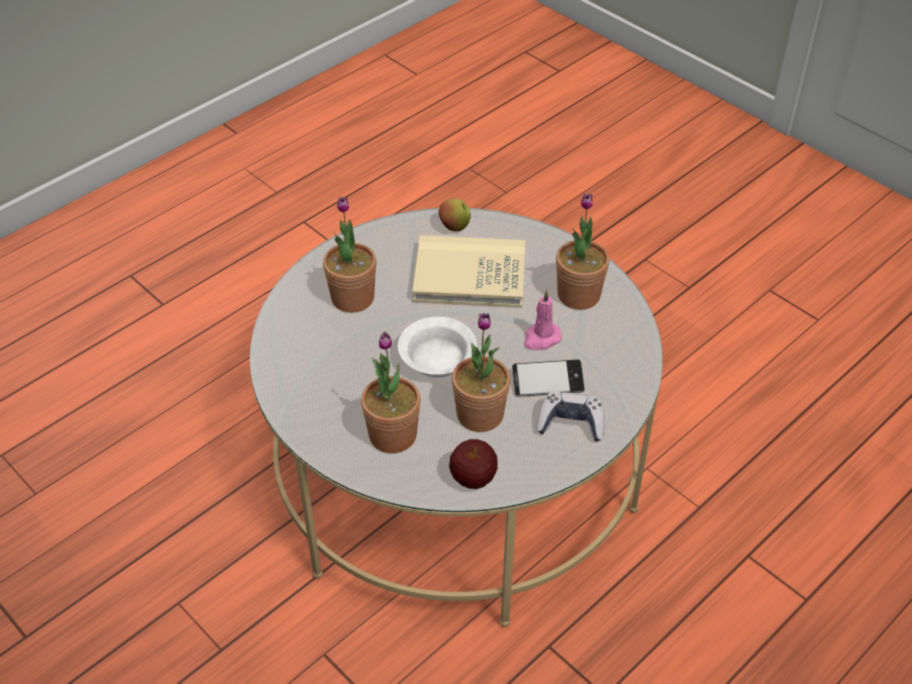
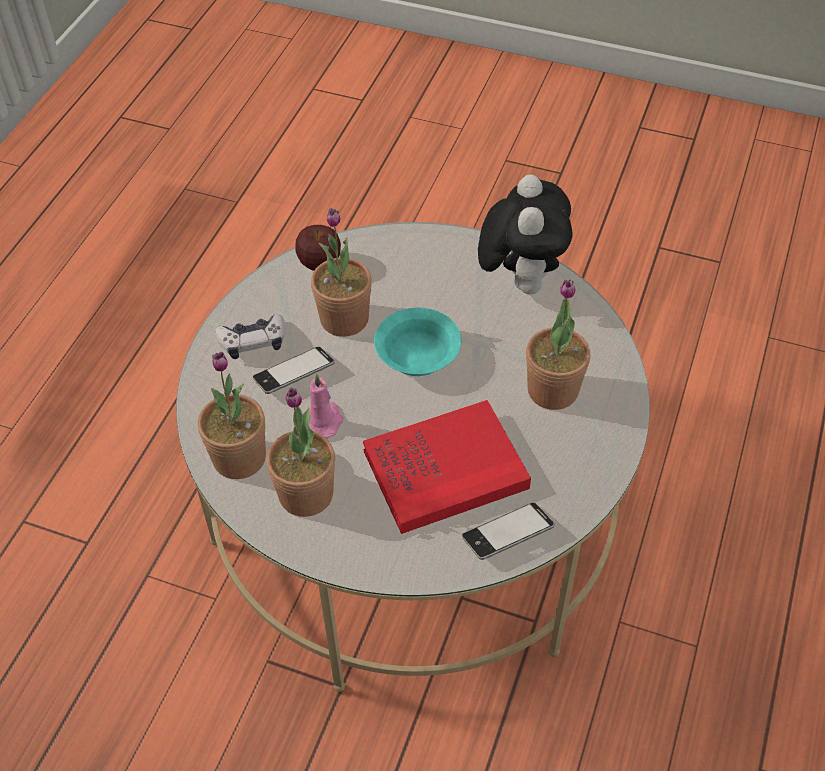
camera: 155 degrees right, 5 degrees up
(304, 391) = (520, 280): none -> plush toy
(392, 435) = (412, 272): potted plant -> potted plant (239, 458)
(436, 359) = (419, 357): white bowl -> turquoise bowl
(454, 227) = (507, 535): apple -> phone
(469, 276) = (445, 470): beige book -> red book

